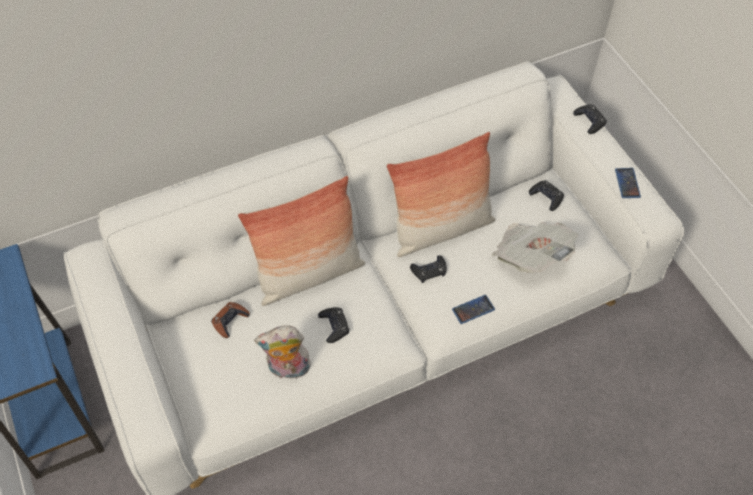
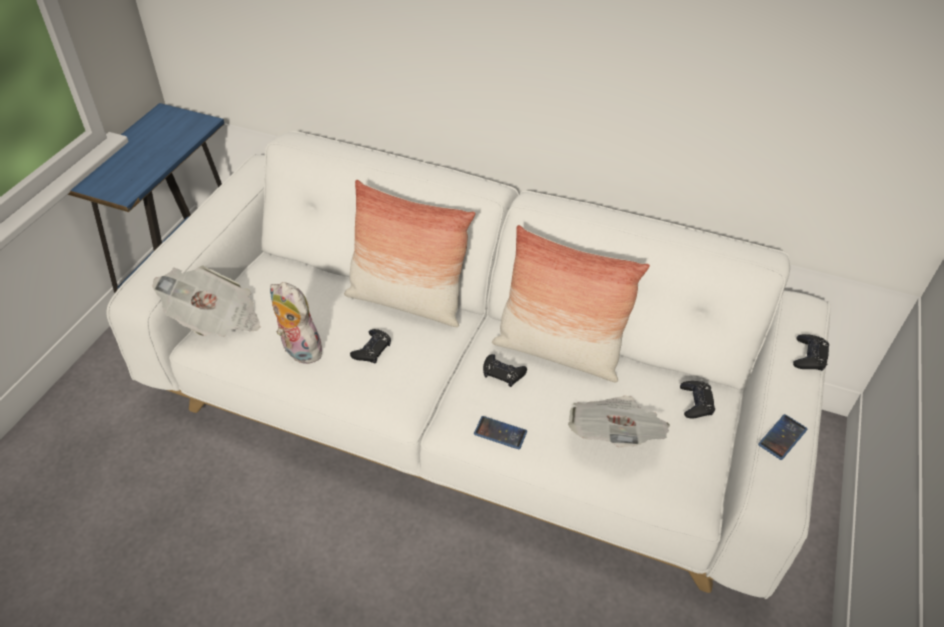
camera: 45 degrees right, 10 degrees down
(200, 401) = (215, 319): none -> newspaper
(230, 321) = (307, 286): brown game controller -> none

